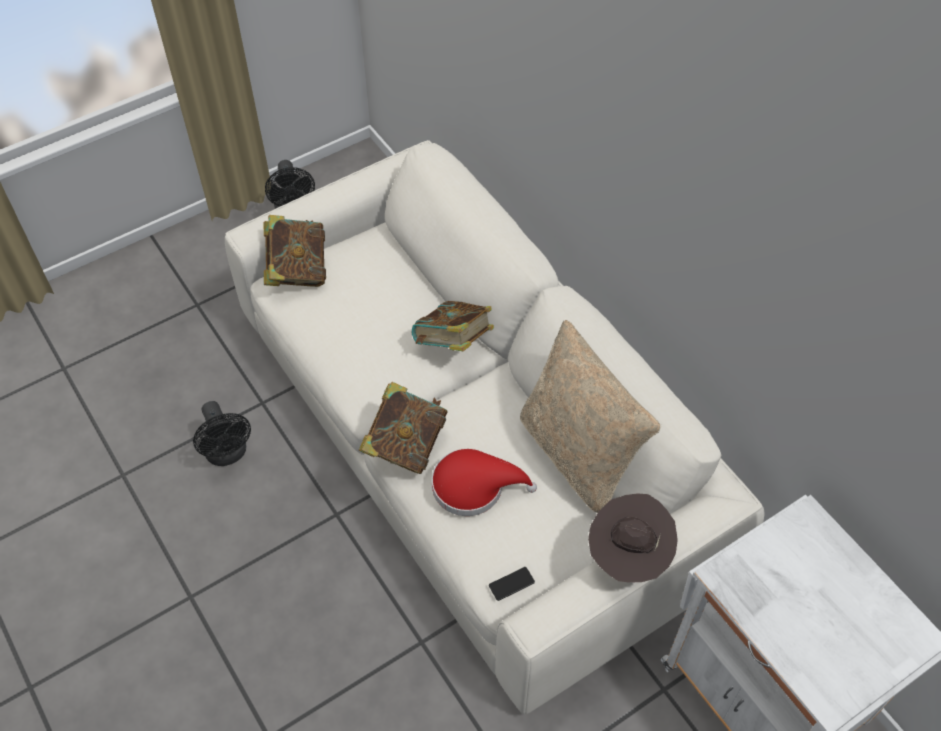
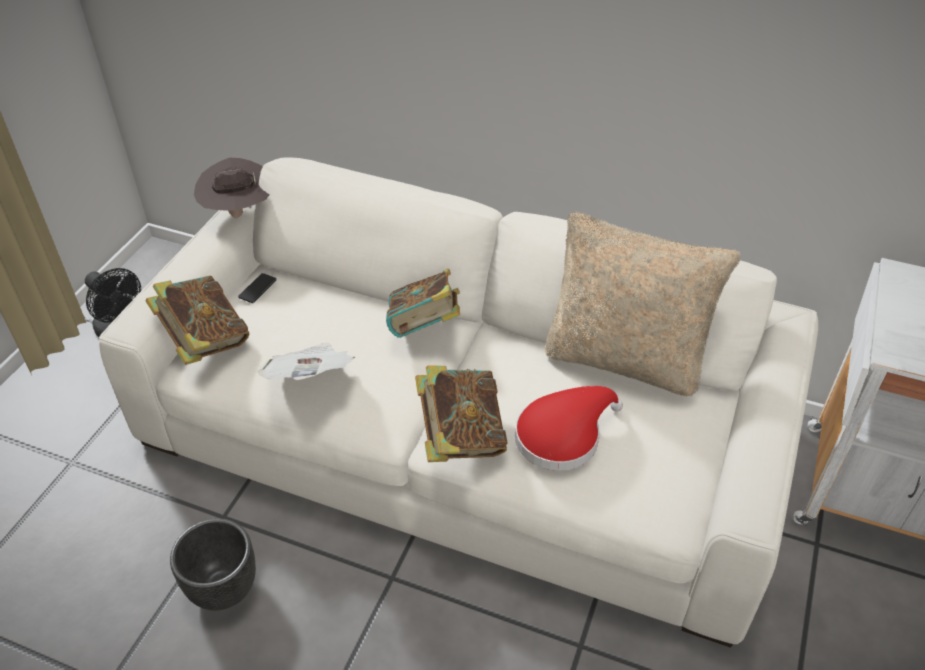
camera: 35 degrees left, 10 degrees down
(228, 454) = (223, 588): black fan -> black planter
(341, 340) = (310, 378): none -> newspaper
(511, 584) = (675, 503): phone -> phone (257, 288)
(628, 555) = (764, 405): brown hat -> brown hat (239, 213)

